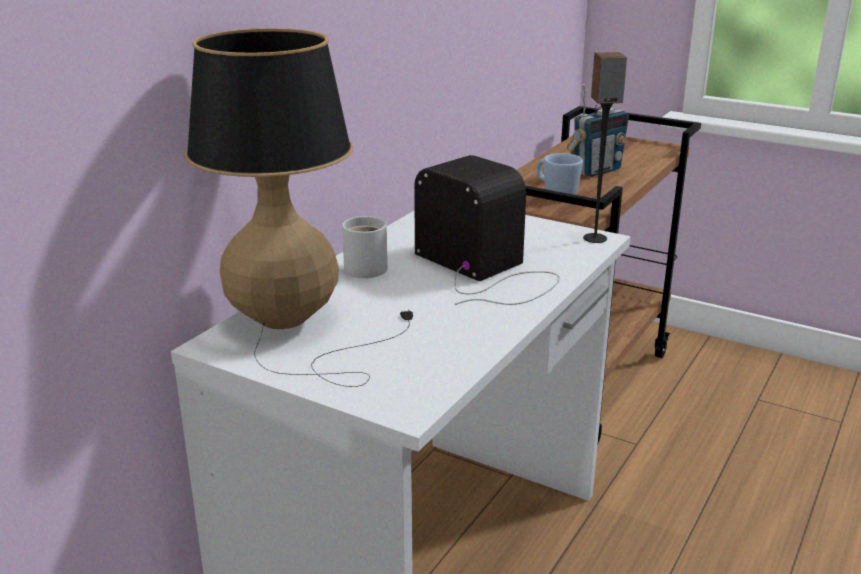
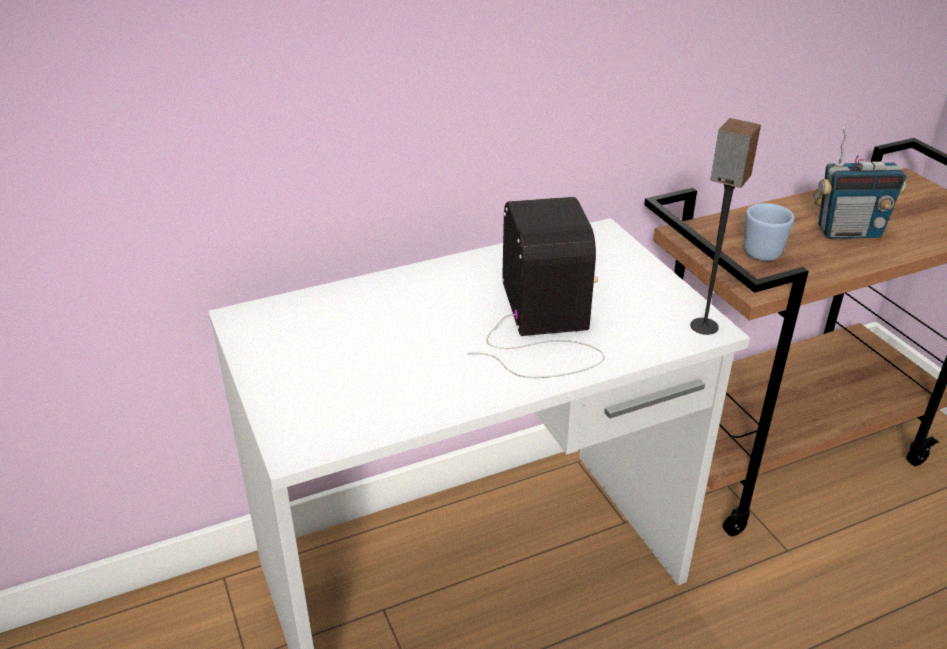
camera: 35 degrees right, 10 degrees up
(294, 327) = (314, 324): table lamp -> none
(366, 267) = (444, 281): white mug -> none

